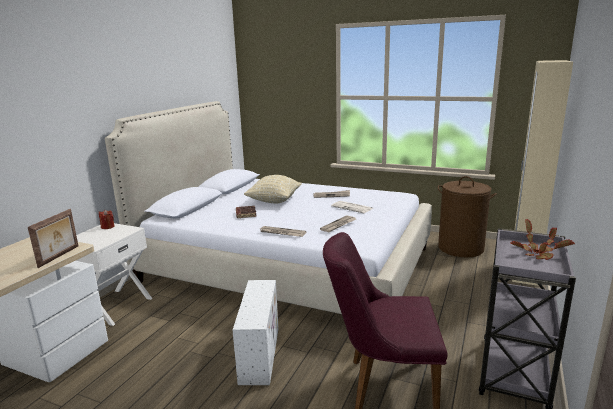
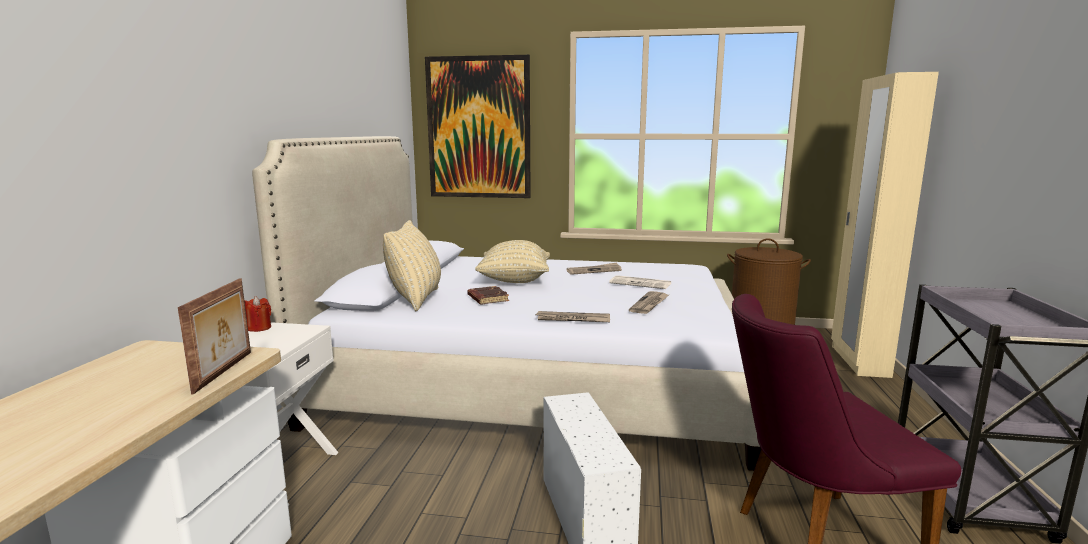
camera: 15 degrees left, 5 degrees down
(205, 211) = (416, 299): none -> beige pillow
(278, 91) = (478, 128): none -> picture
(538, 253) = (1001, 310): potted plant -> none

